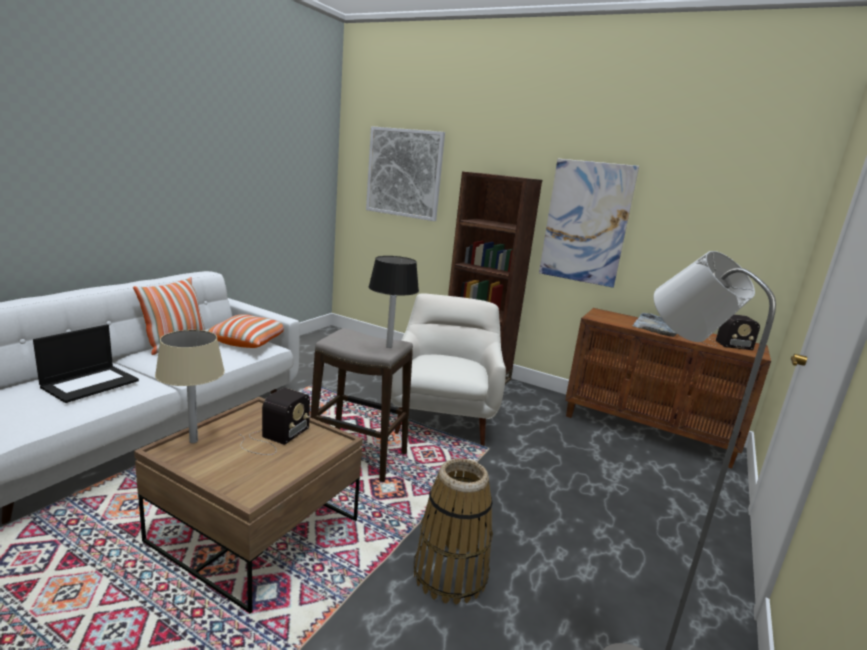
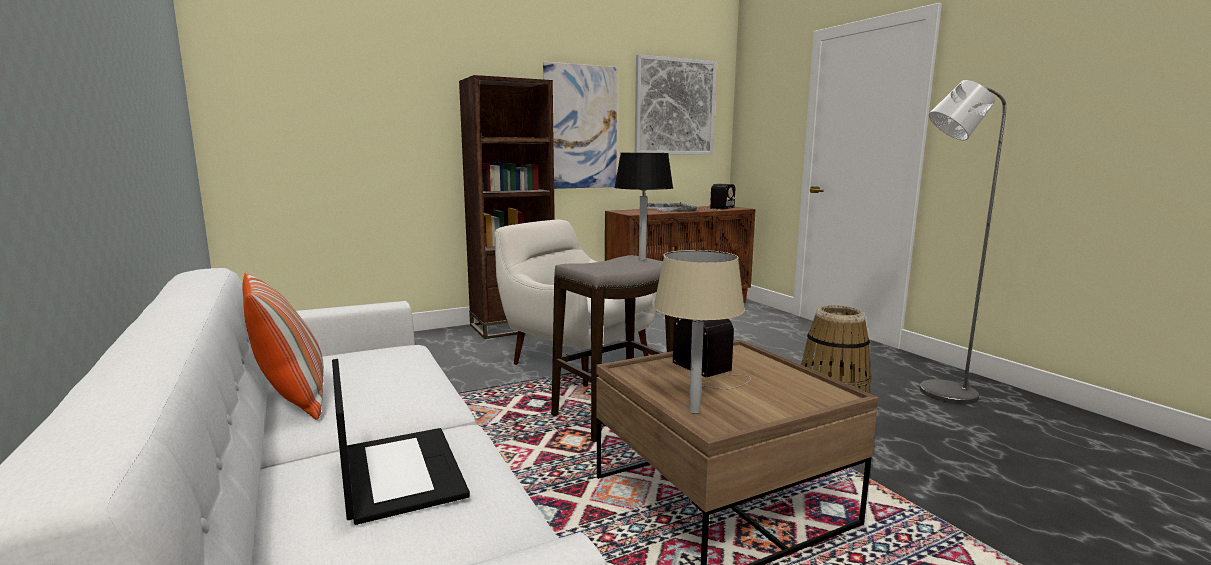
camera: 55 degrees left, 5 degrees down
(247, 341) = (369, 354): pillow -> none
(404, 173) = (335, 87): picture -> picture (674, 107)

